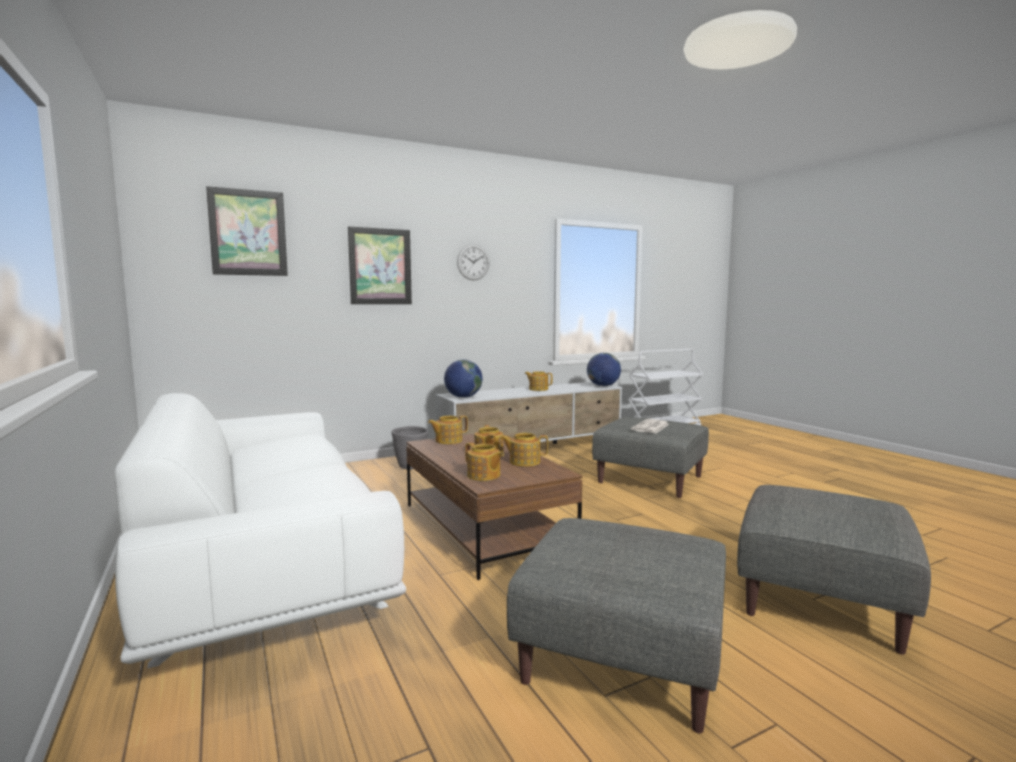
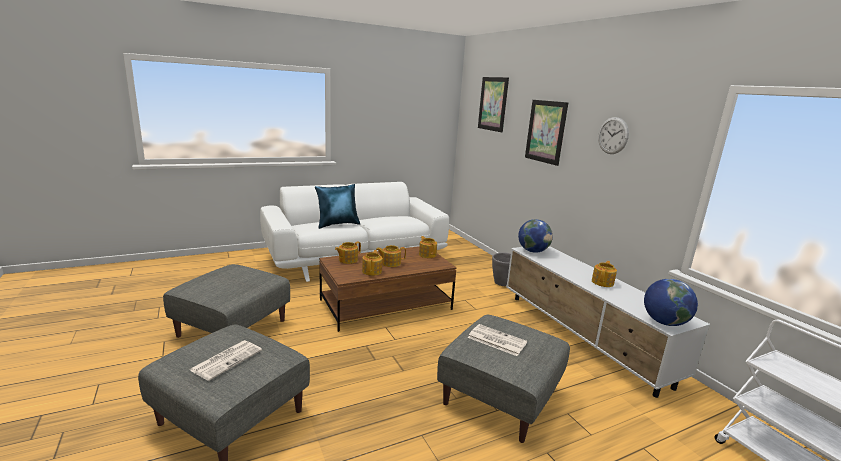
camera: 90 degrees right, 10 degrees up
(312, 477) = (337, 224): none -> blue pillow
(830, 509) = (227, 359): none -> newspaper

